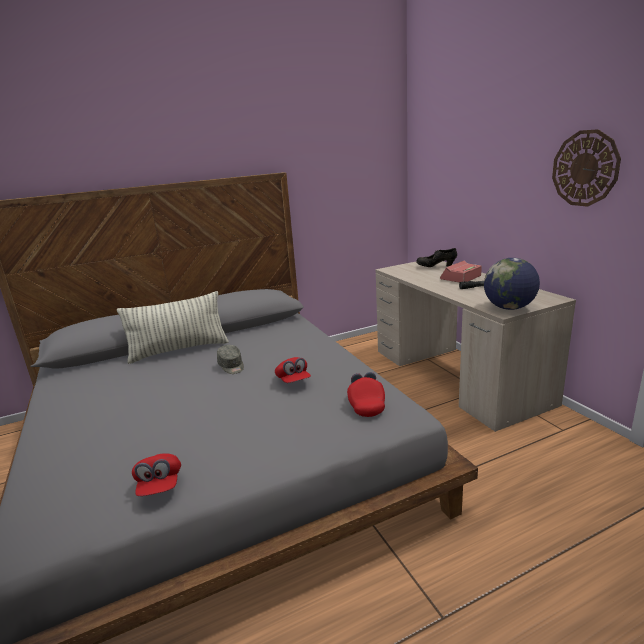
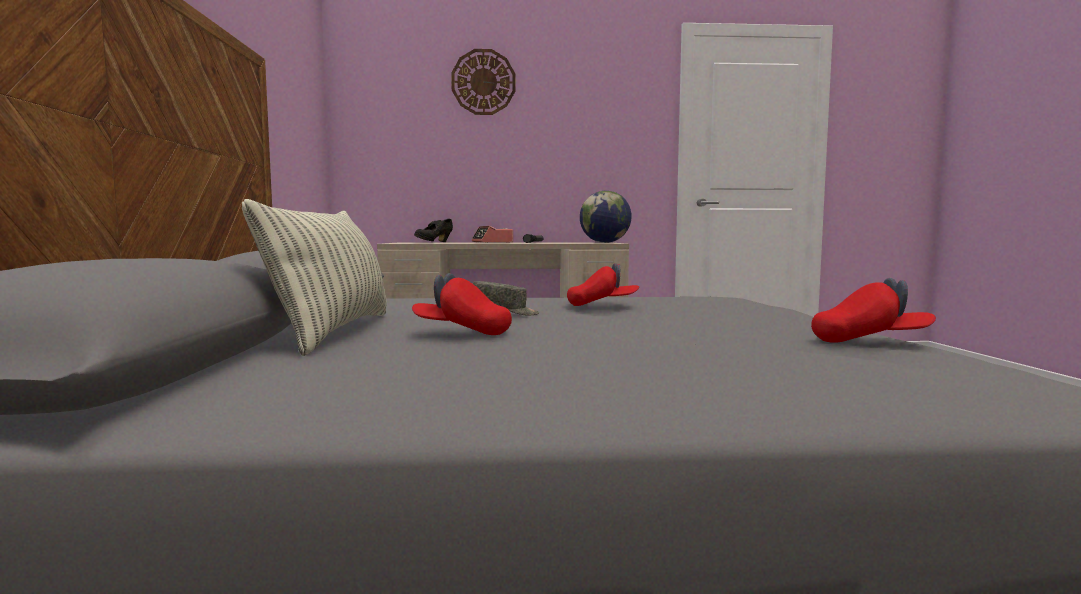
camera: 70 degrees left, 15 degrees down
(366, 405) = (697, 298): red cap -> red cap (462, 332)
(585, 168) = (602, 125): wall clock -> wall clock (483, 82)

